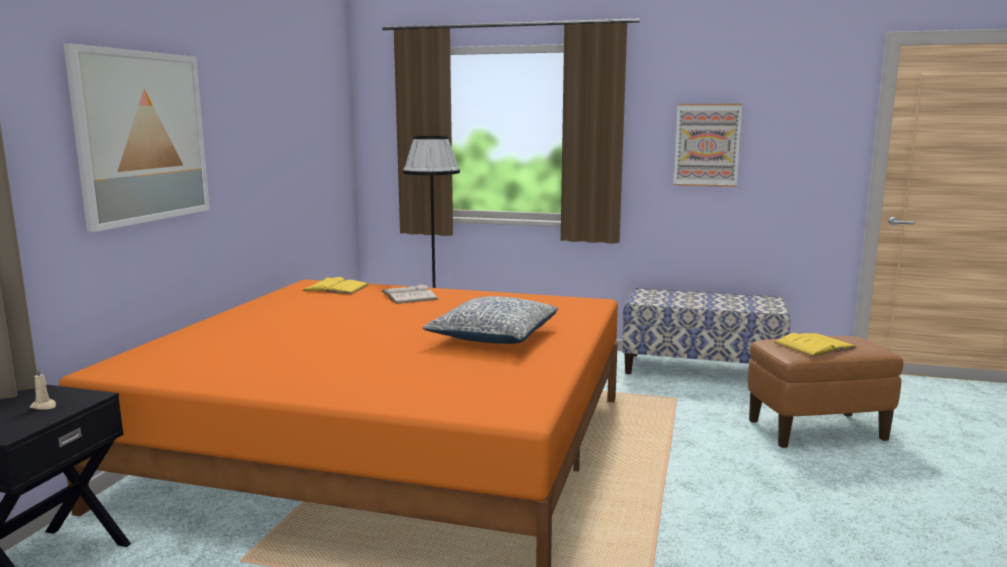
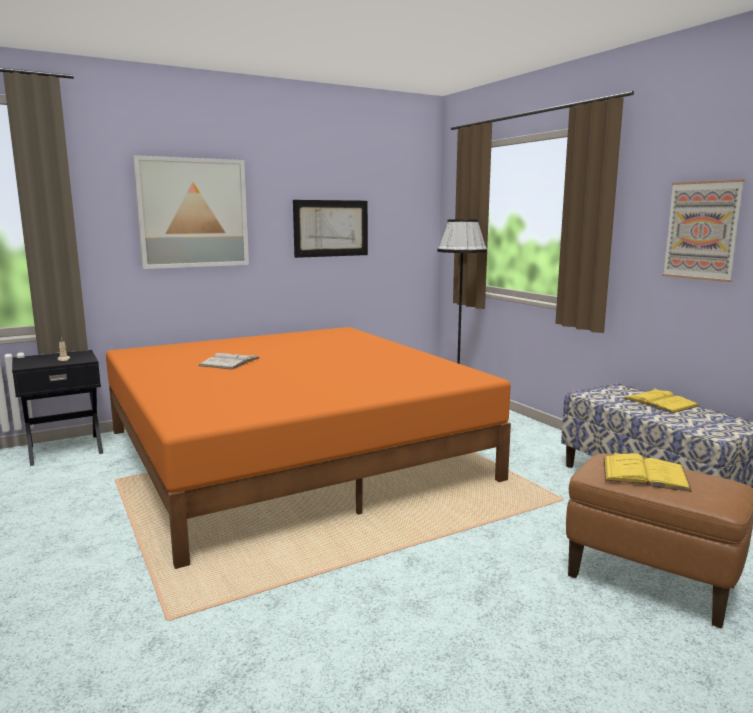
camera: 45 degrees right, 0 degrees up
(275, 151) = (331, 228): none -> picture
(336, 288) = (347, 334): yellow book -> yellow book (660, 402)
(409, 295) = (371, 347): white book -> white book (230, 362)
(494, 336) = (331, 381): pillow -> none

